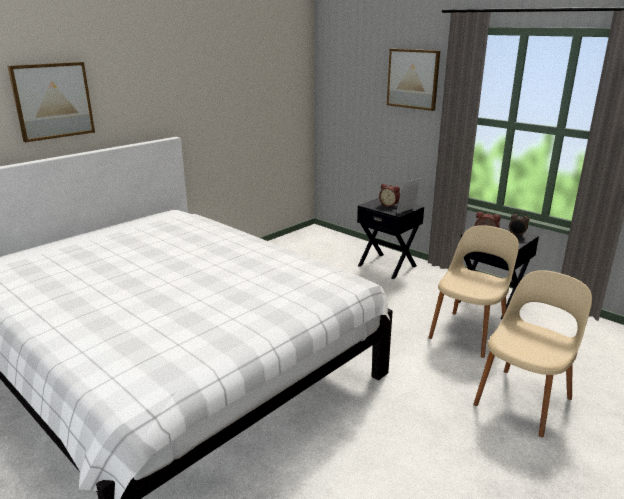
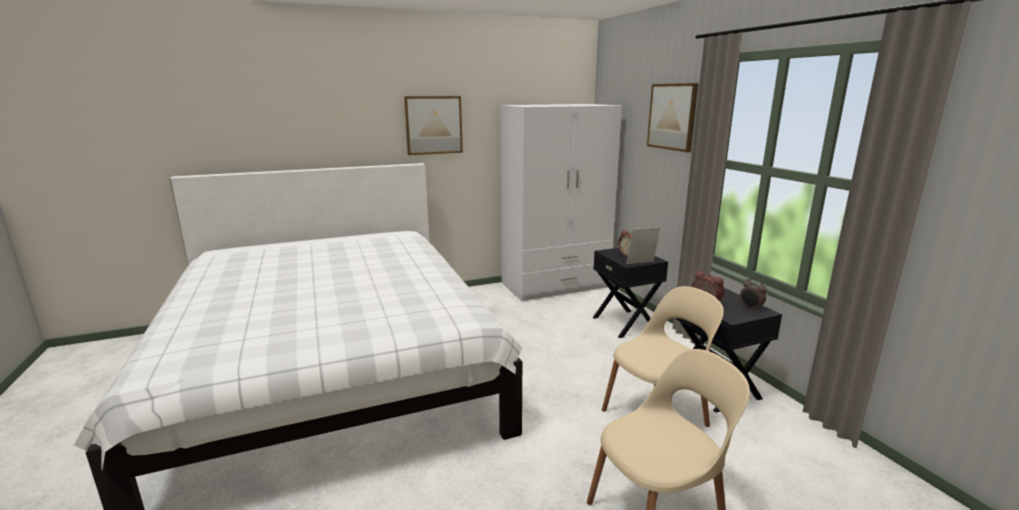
camera: 25 degrees right, 5 degrees down
(53, 101) = (305, 121): picture -> picture (433, 125)
(301, 242) = (555, 285): none -> white wardrobe

